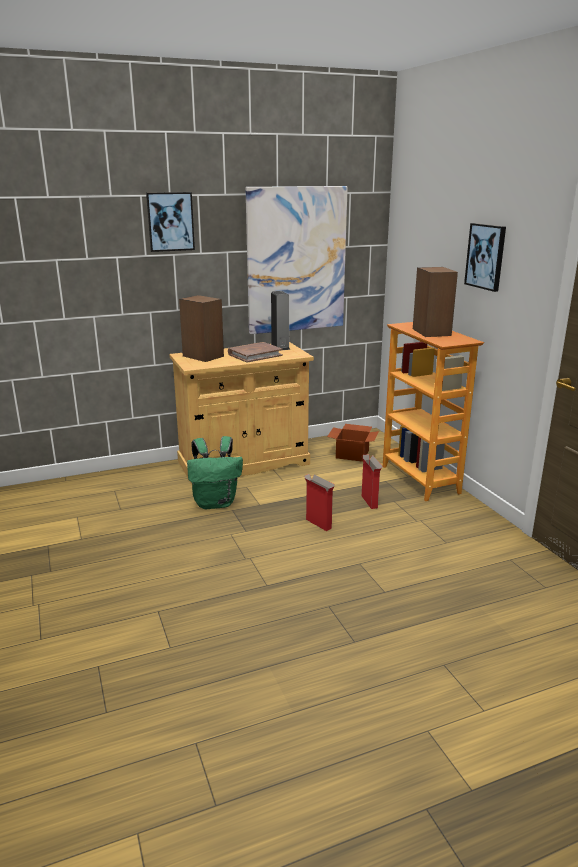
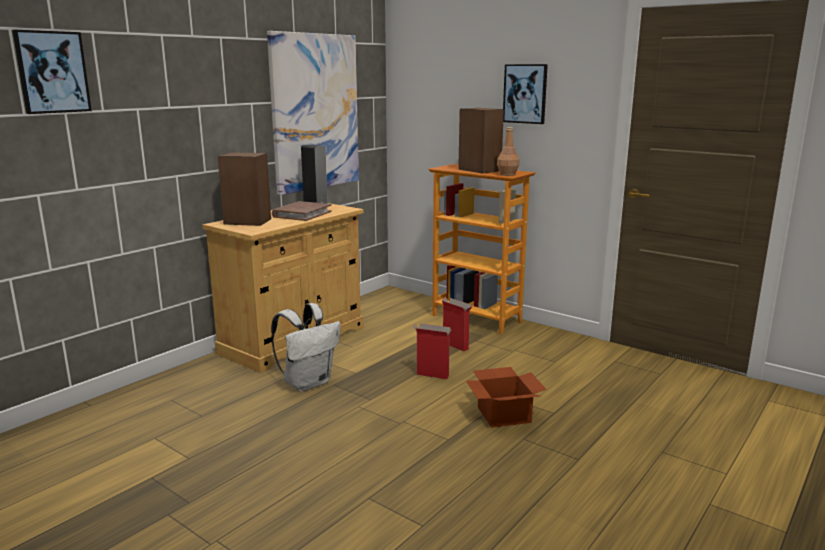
camera: 30 degrees left, 5 degrees down
(170, 221) = (195, 67): picture -> picture (52, 72)
(216, 503) = (308, 383): green backpack -> white backpack
(353, 454) = (393, 310): cardboard box -> cardboard box (504, 414)
(446, 341) = (507, 174): none -> brown bottle

